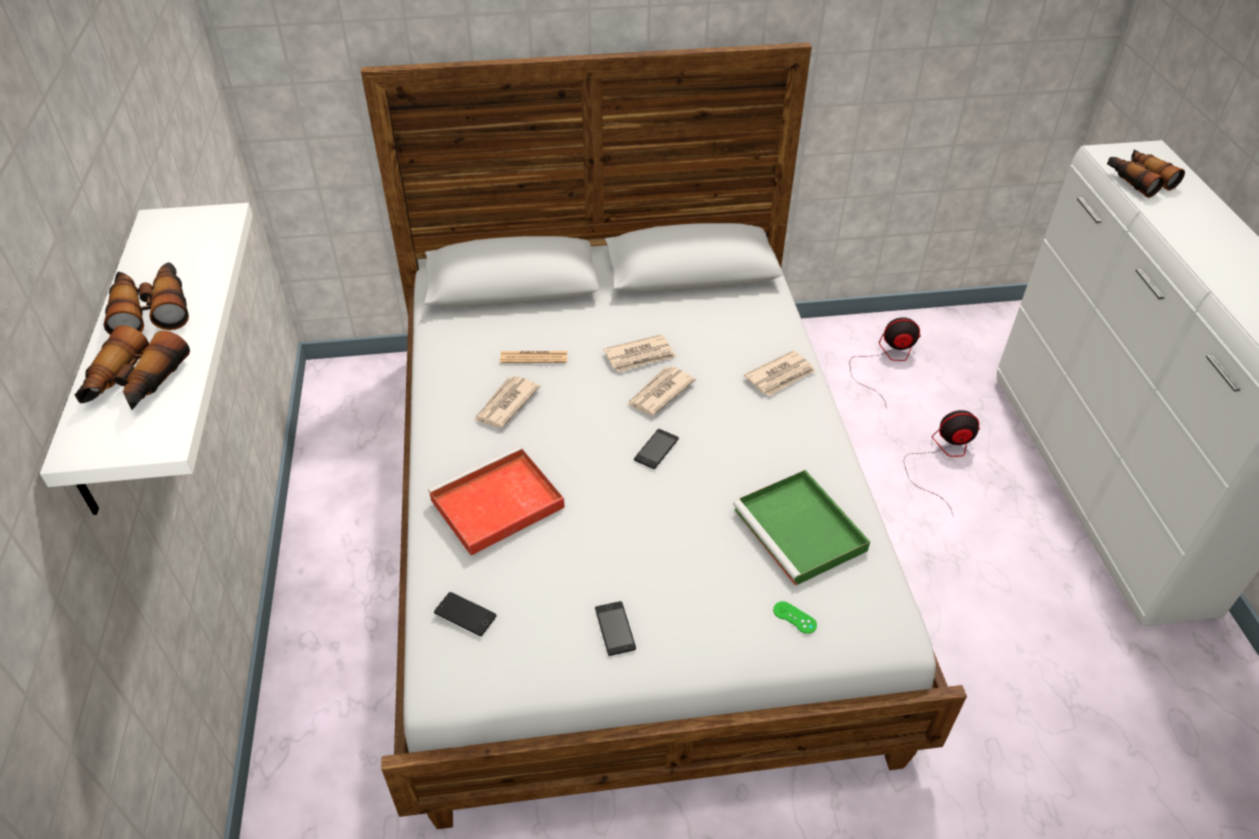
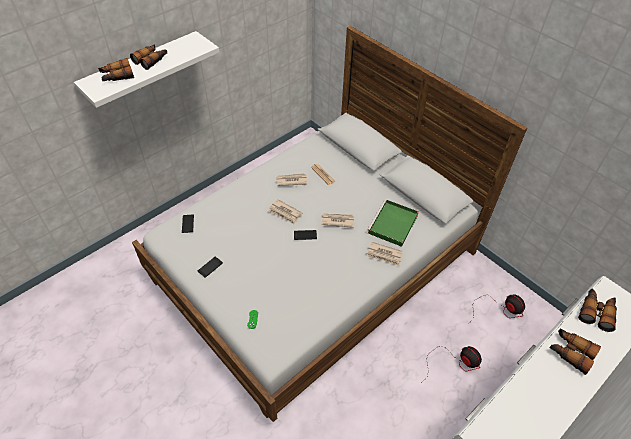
camera: 55 degrees right, 5 degrees up
(495, 505) = (239, 204): red tray -> none
(640, 356) = (353, 204): newspaper -> newspaper (285, 213)
(802, 531) = (299, 302): green tray -> green tray (392, 225)
(1194, 230) = (570, 352): none -> binoculars

